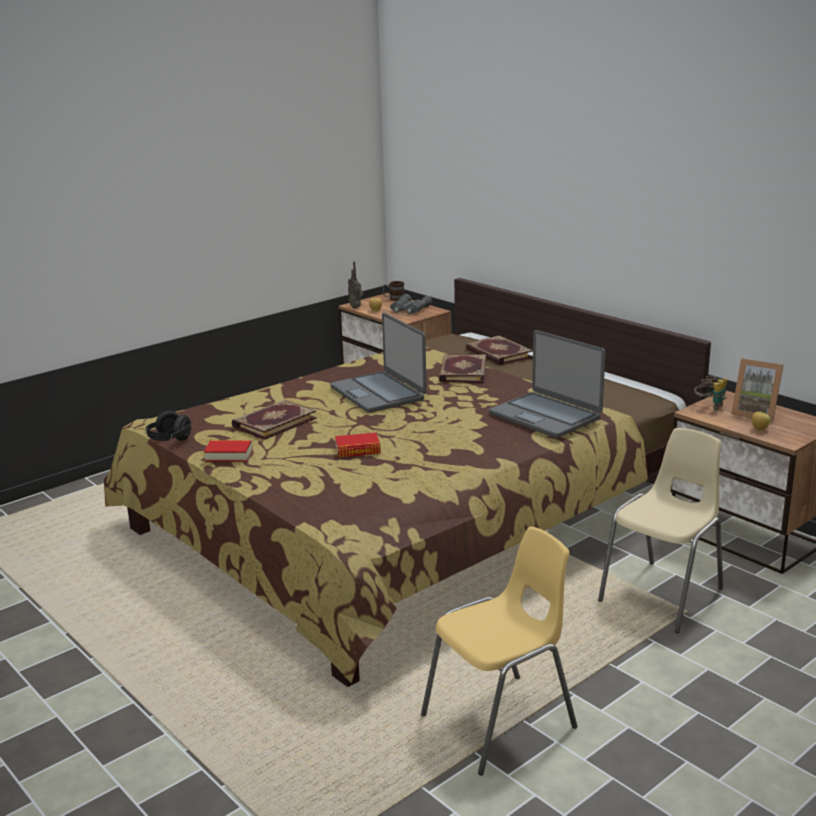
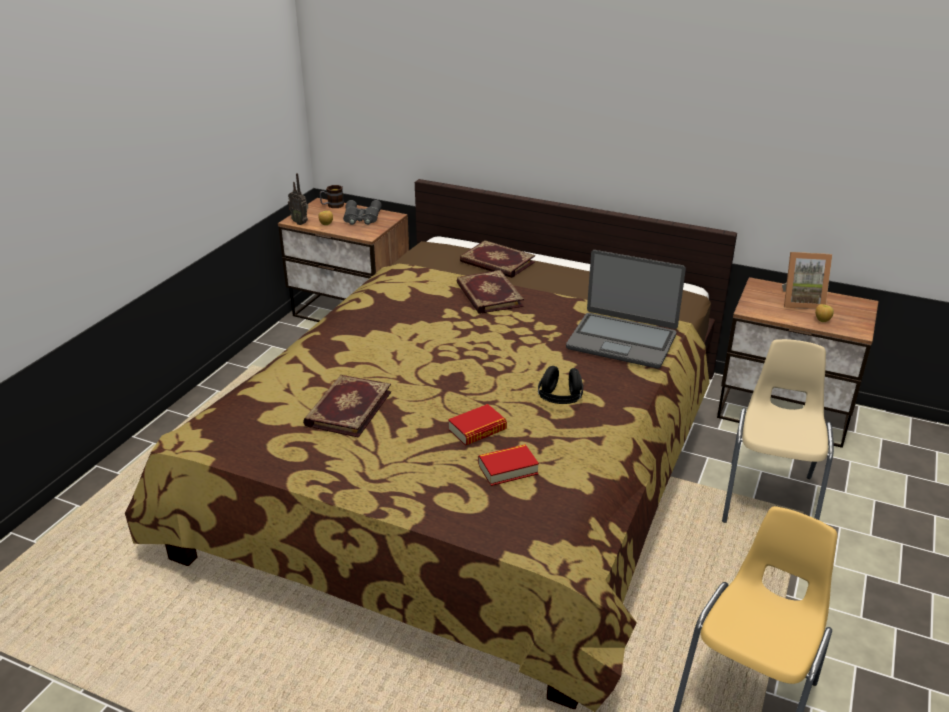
camera: 25 degrees left, 10 degrees up
(169, 440) = (242, 464): black headphones -> black headphones (560, 399)
(229, 455) = (337, 472): book -> book (507, 469)
(378, 393) = (428, 342): laptop -> none
(710, 406) = (757, 300): binoculars -> none

